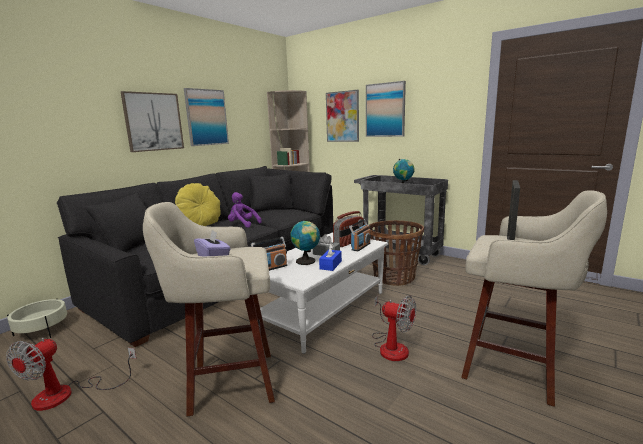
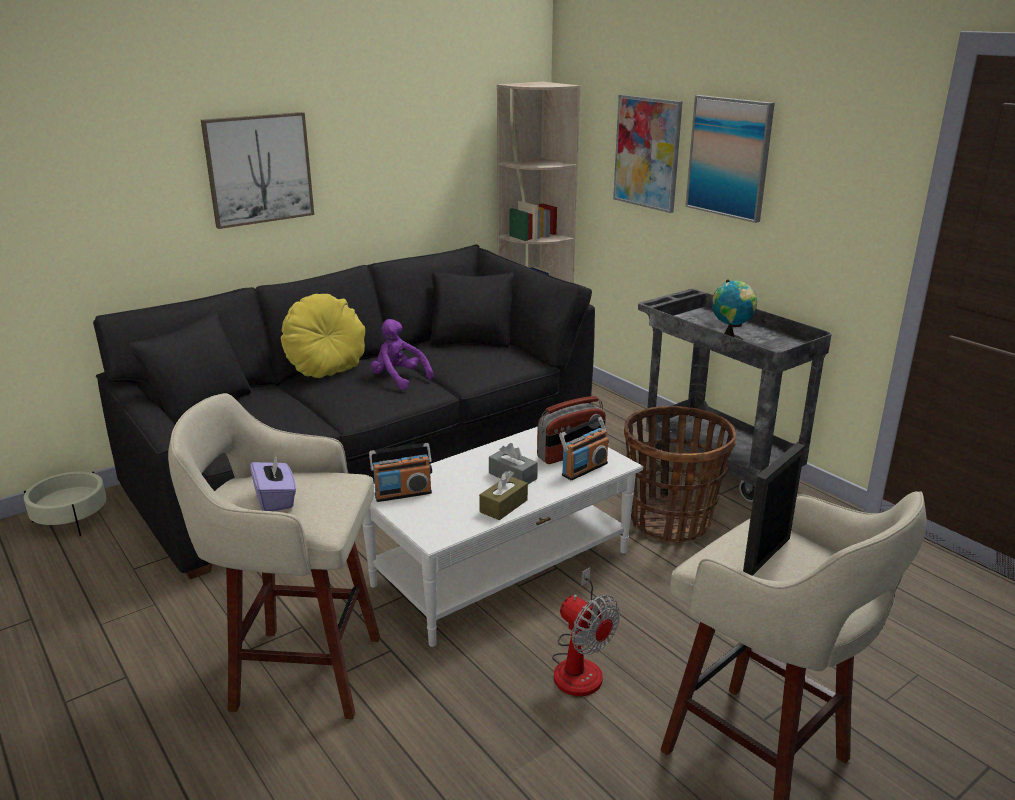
camera: 15 degrees right, 10 degrees up
(67, 394) = (87, 638): fan -> none
(206, 117) = (362, 150): picture -> none
(306, 261) = (469, 489): globe -> none
(330, 265) = (503, 506): blue tissue box -> brown tissue box

